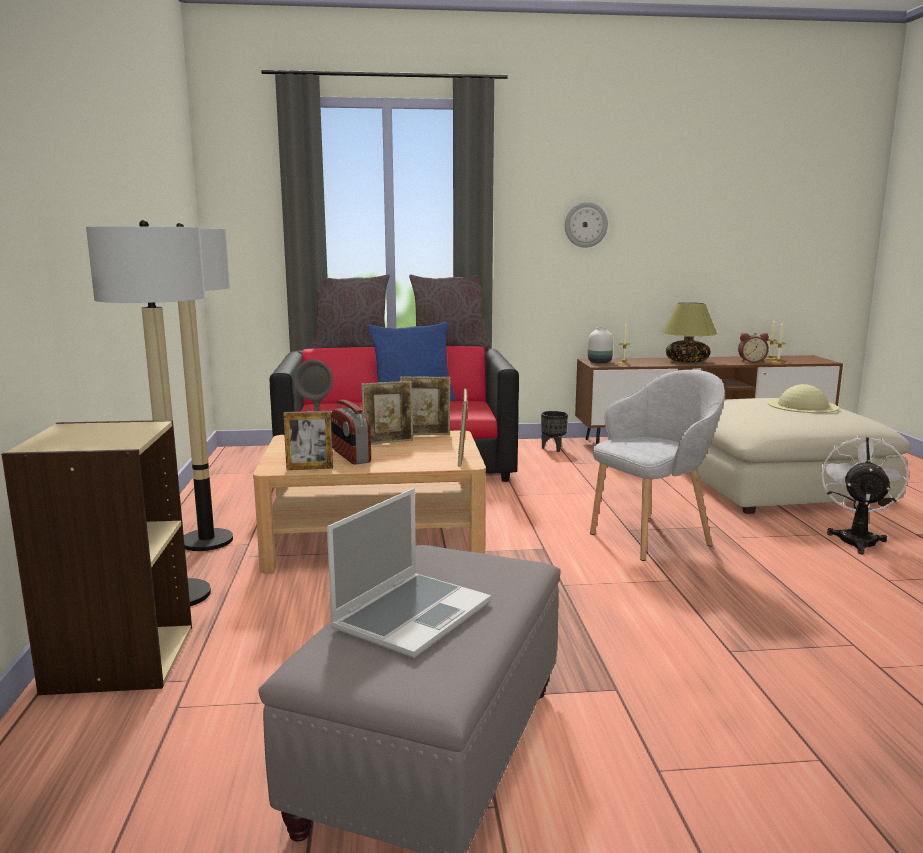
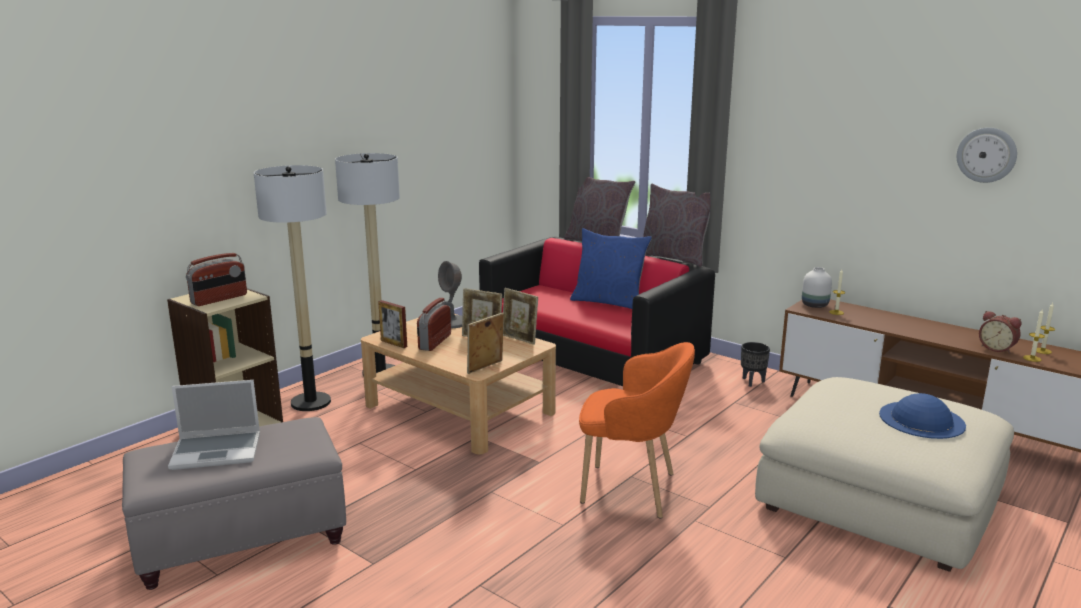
camera: 45 degrees right, 5 degrees up
(105, 436) = (219, 299): none -> radio
(585, 225) = (830, 152): wall clock -> wall clock (986, 155)
(651, 537) = (632, 490): grey armchair -> orange armchair
(687, 361) = (914, 328): table lamp -> none
(802, 405) = (921, 419): beige hat -> blue hat
(856, 539) = (808, 577): white fan -> none

